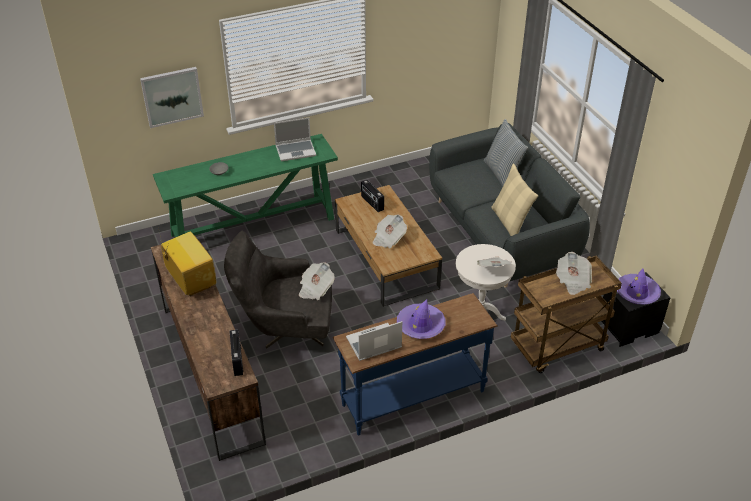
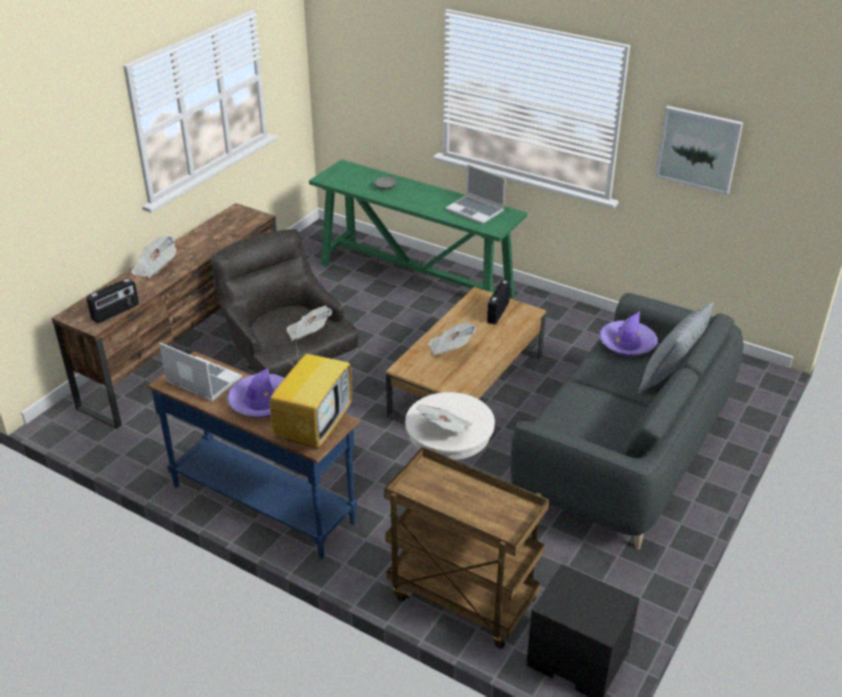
camera: 55 degrees right, 5 degrees down
(172, 96) = (386, 82): picture -> picture (698, 149)
(190, 281) = (206, 241): television -> television (314, 426)
(510, 222) = (581, 421): beige pillow -> none
(572, 281) = (478, 501): newspaper -> newspaper (155, 268)
(637, 293) = (580, 604): purple hat -> purple hat (627, 344)

